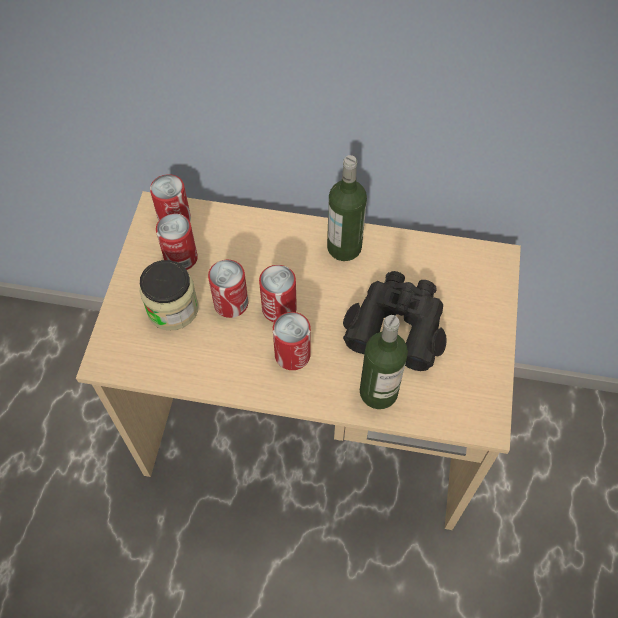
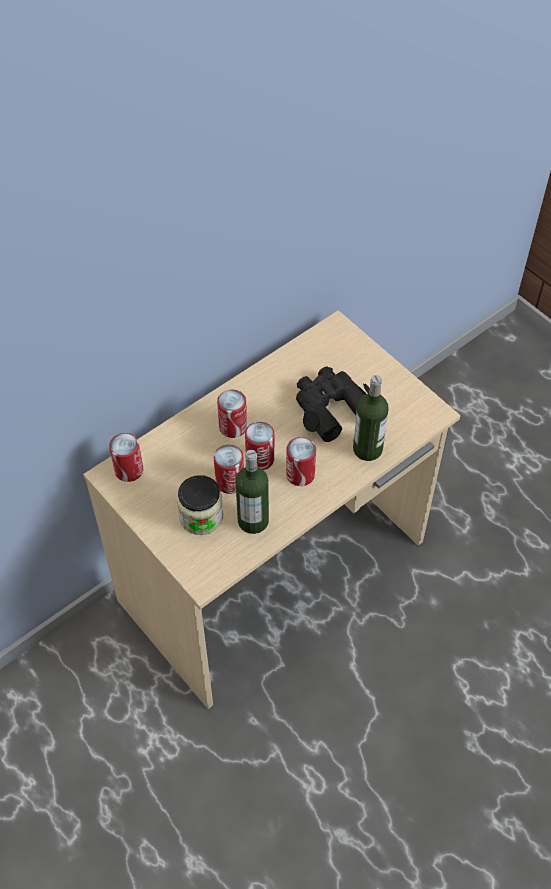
camera: 50 degrees left, 5 degrees down
(181, 258) = (165, 487): can -> can (233, 427)
(344, 247) = (249, 394): bottle -> bottle (253, 521)

